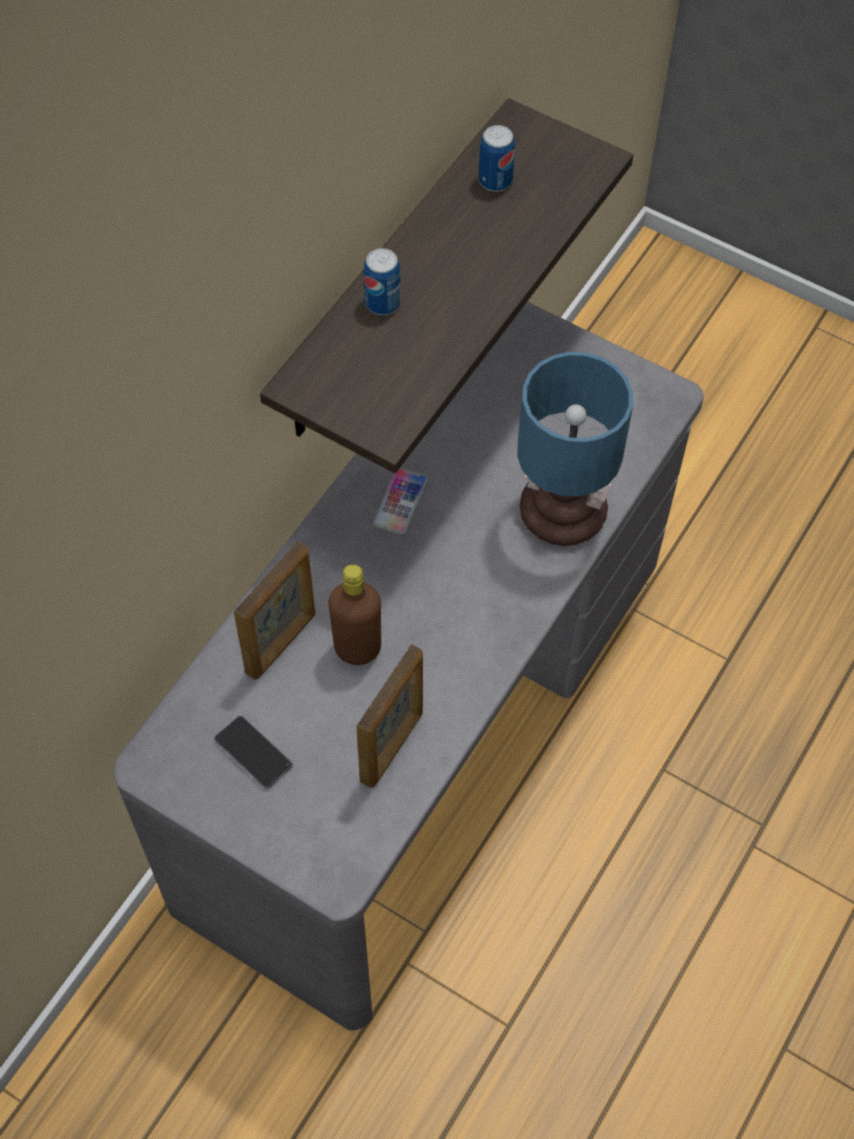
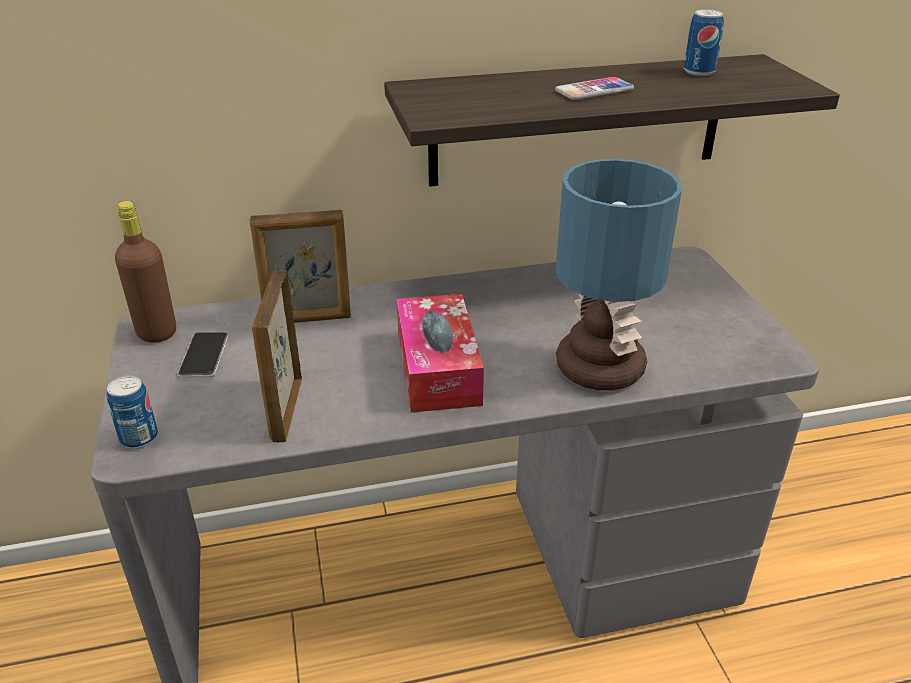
camera: 45 degrees right, 25 degrees down
(357, 648) = (348, 349): brown bottle -> brown bottle (157, 332)
(382, 303) = (529, 81): can -> can (139, 438)
(393, 746) = (286, 410): picture frame -> picture frame turned 105 degrees clockwise
(401, 502) = (487, 302): phone -> phone (594, 90)
(449, 610) = (438, 368): none -> tissue box

